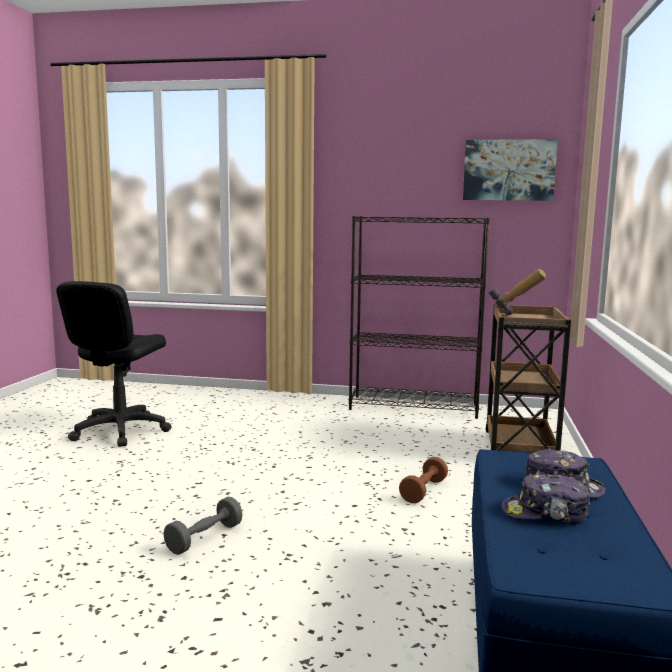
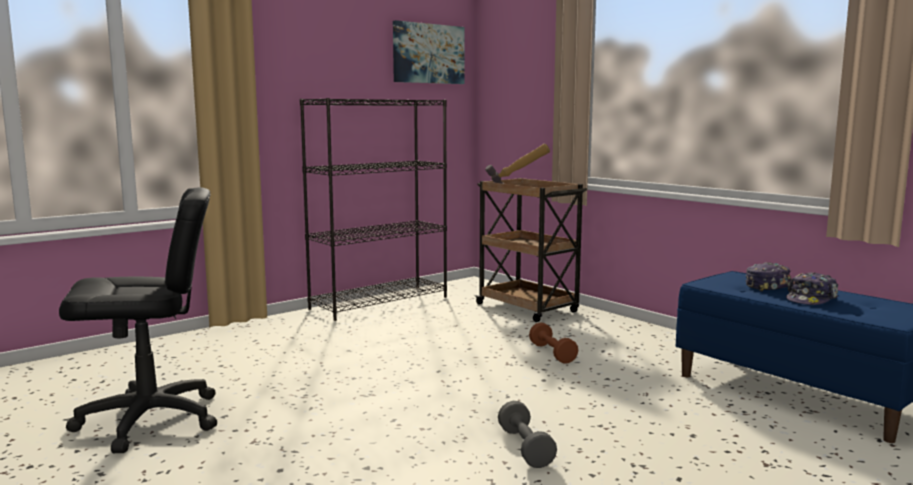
camera: 50 degrees left, 0 degrees up
(120, 431) = (150, 420): black office chair -> black office chair turned 75 degrees counterclockwise

